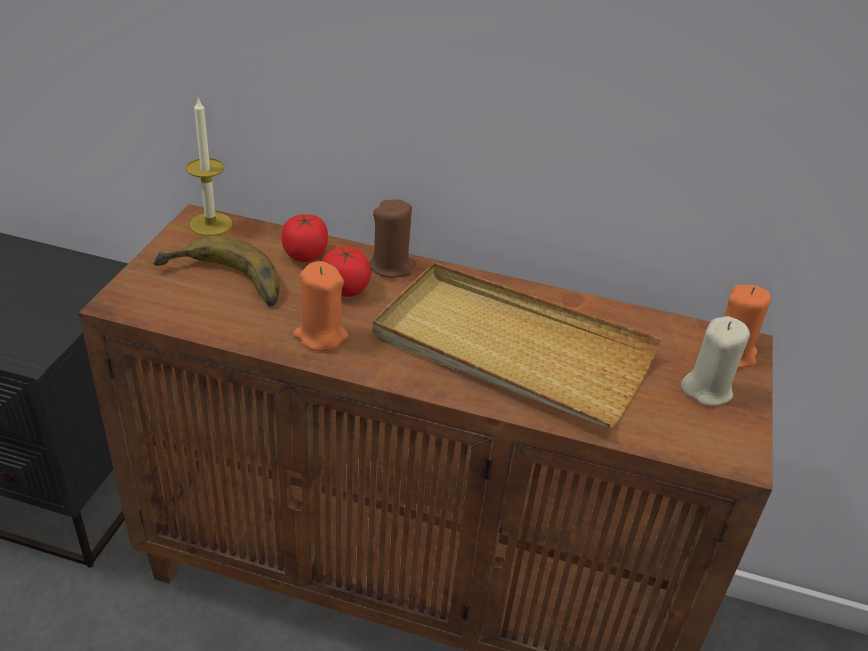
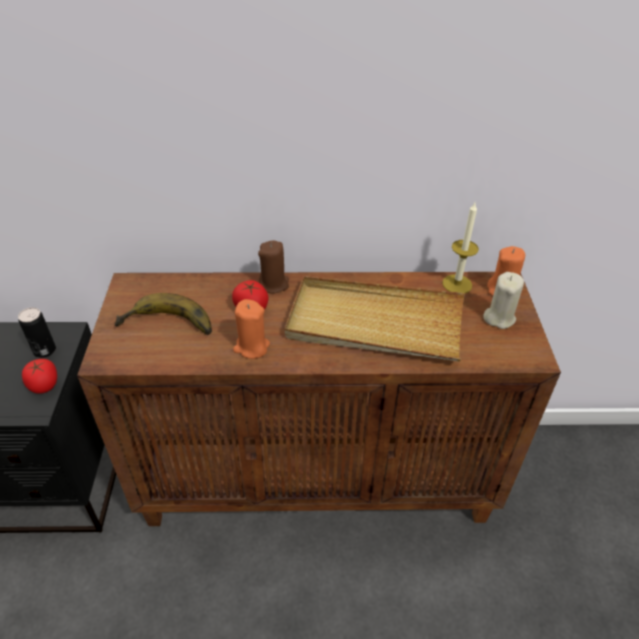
camera: 15 degrees left, 5 degrees up
(77, 289) = (45, 350): none -> can
(211, 224) = (137, 284): candle -> candle (457, 284)
(305, 255) = (213, 290): tomato -> tomato (44, 385)

